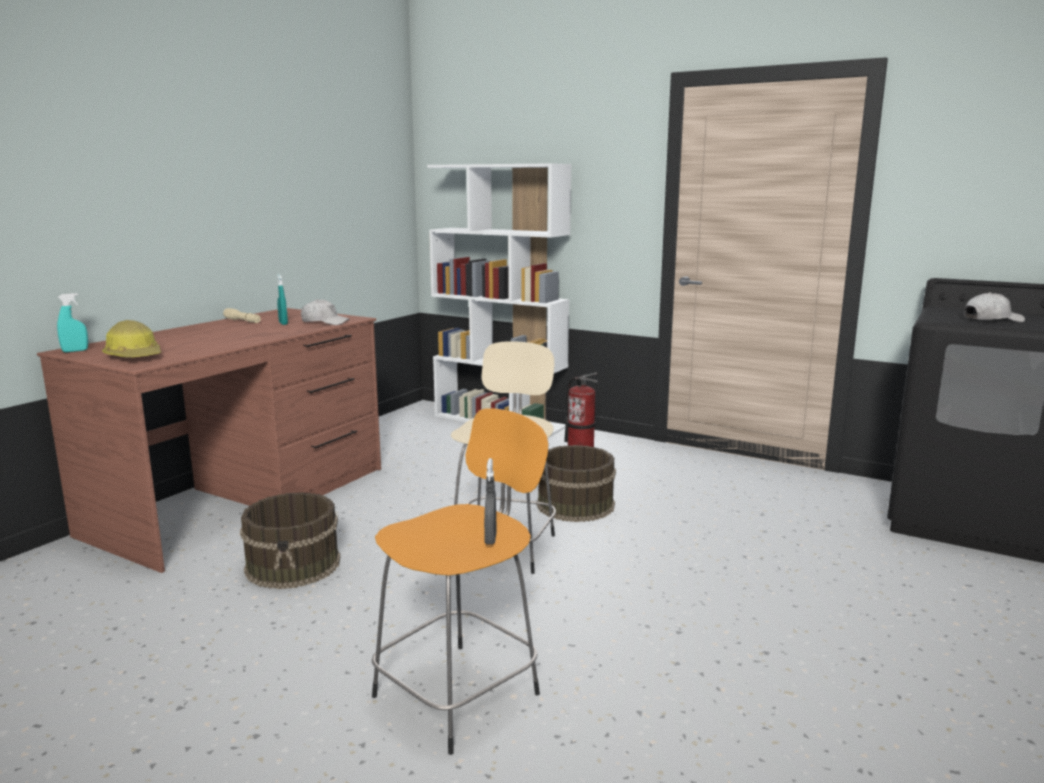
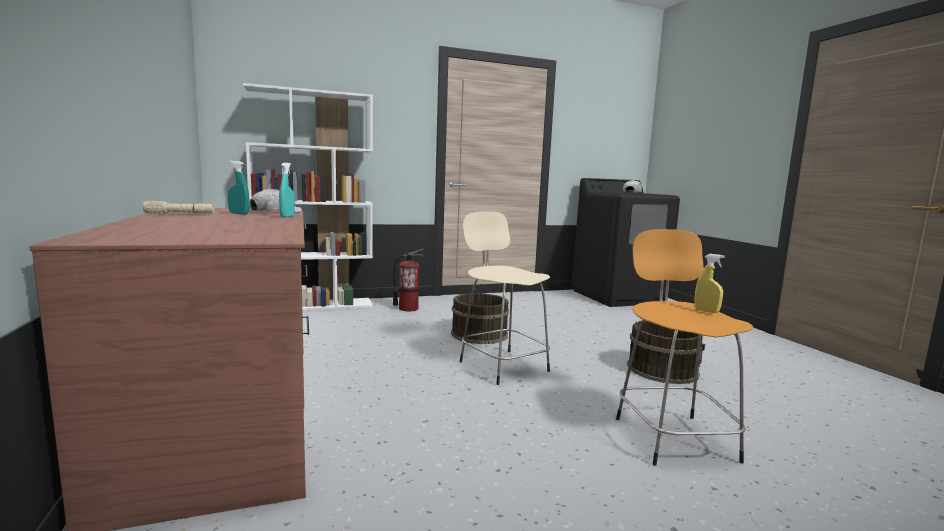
camera: 50 degrees left, 5 degrees down
(75, 351) = (99, 239): turquoise spray bottle -> turquoise spray bottle (287, 216)
(135, 357) = (228, 236): hard hat -> none
(294, 565) = (409, 432): brown bucket -> brown bucket (662, 370)
(490, 539) = (706, 311): grey spray bottle -> yellow spray bottle

